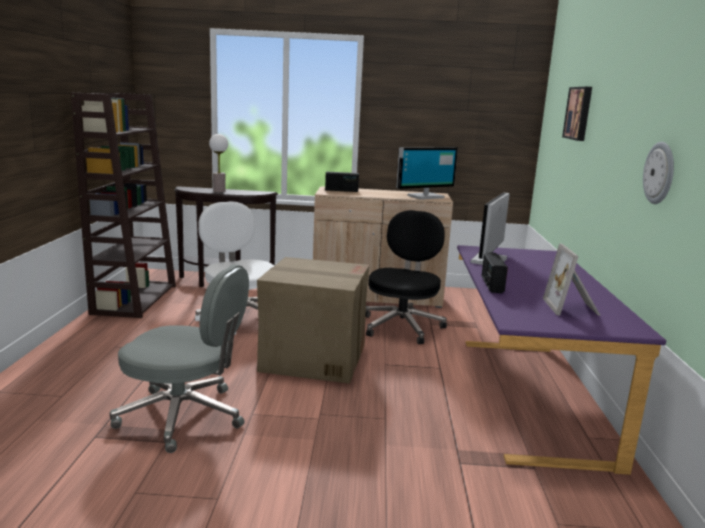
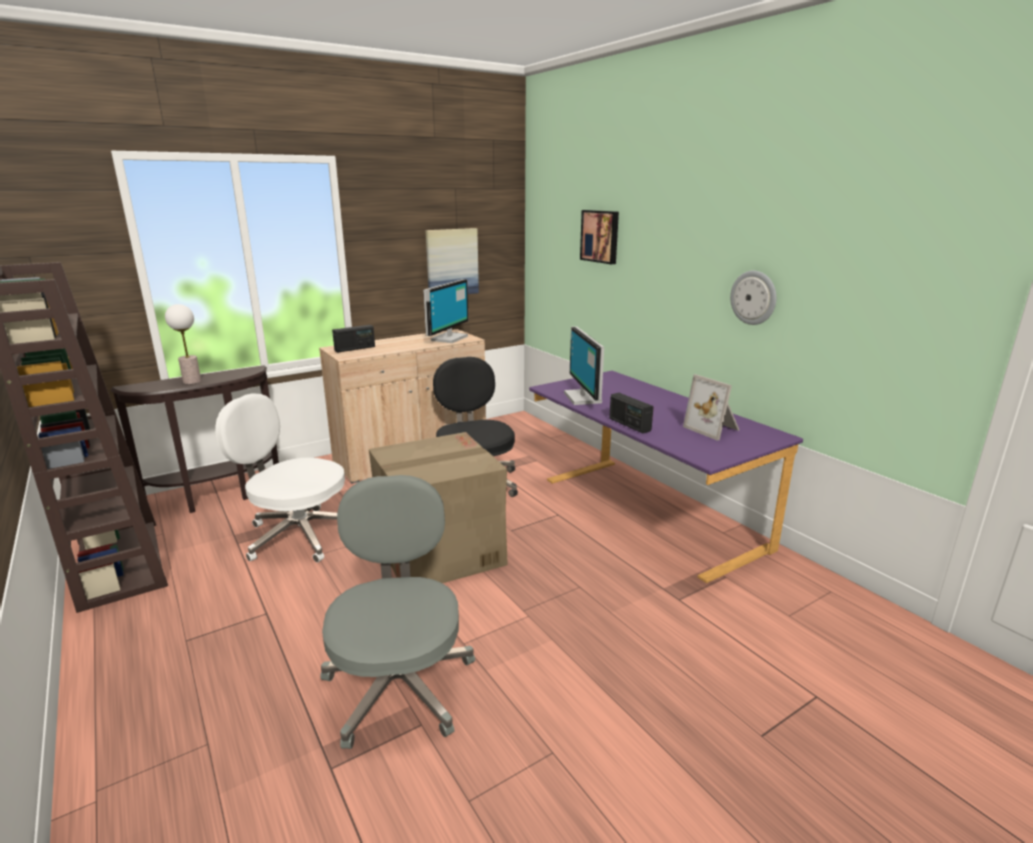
camera: 35 degrees left, 5 degrees up
(184, 416) = (399, 684): grey office chair -> grey office chair turned 75 degrees counterclockwise
(458, 134) = (452, 262): none -> picture

